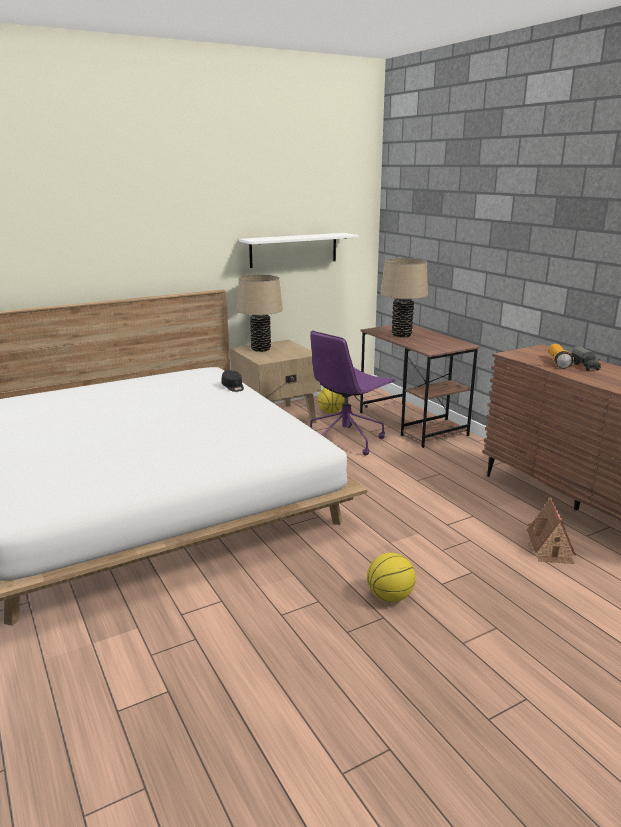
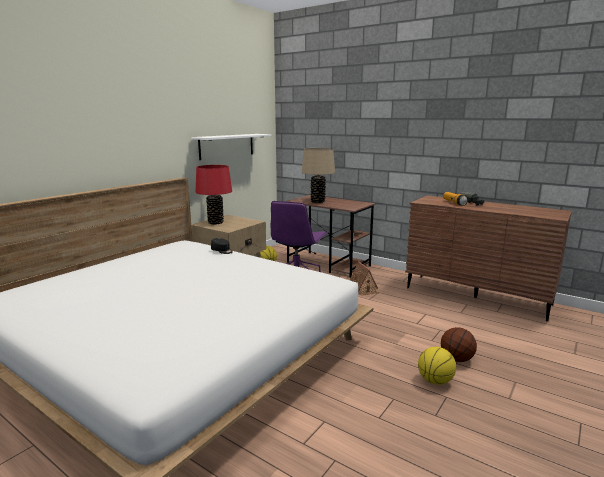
camera: 25 degrees left, 5 degrees down
(261, 349) = (215, 222): beige table lamp -> red table lamp
(448, 580) = (456, 359): none -> basketball
(550, 548) = (487, 323): toy house -> toy house (363, 288)

